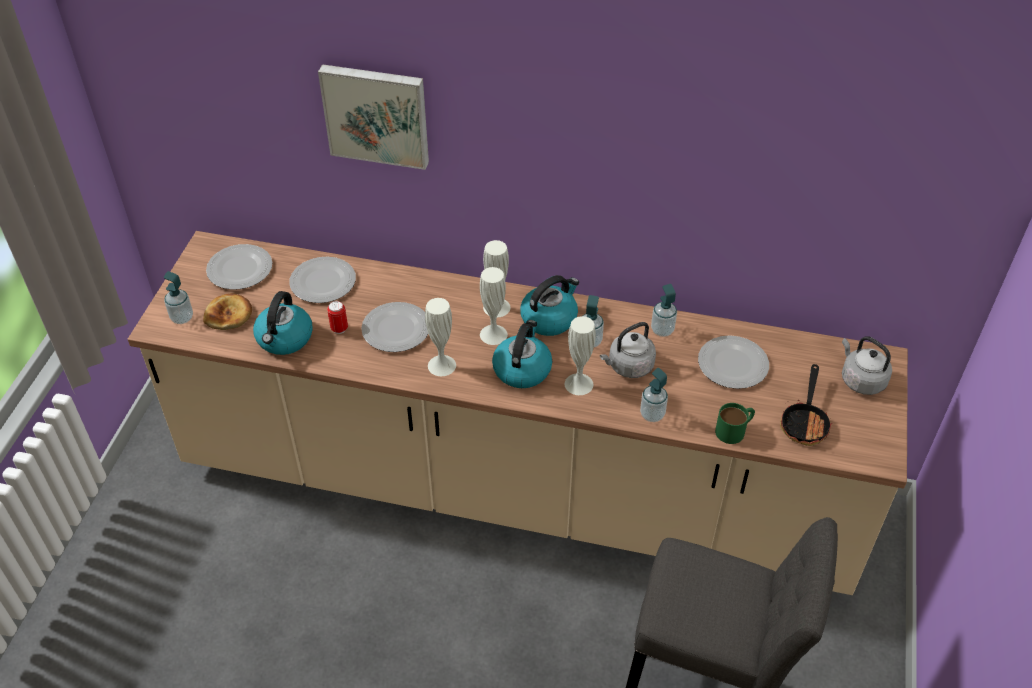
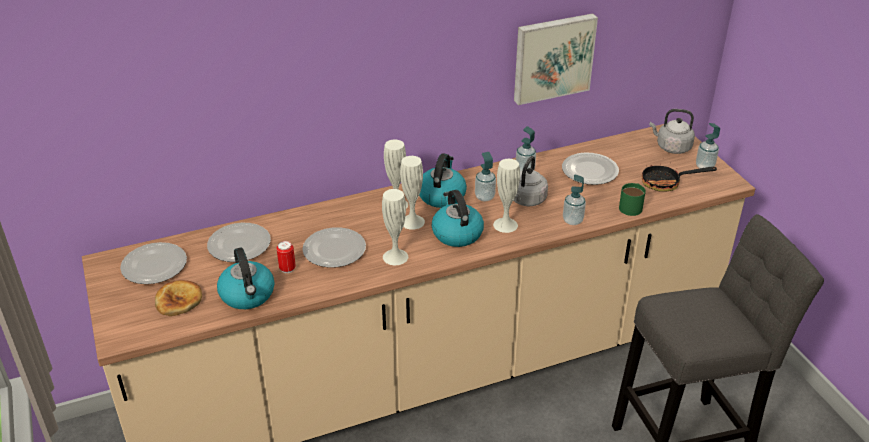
camera: 35 degrees left, 10 degrees down
(182, 318) = (136, 321): soap dispenser -> soap dispenser (704, 166)
(377, 114) = (261, 63): picture -> picture (552, 57)
(805, 422) = (666, 183): frying pan -> frying pan turned 105 degrees clockwise

